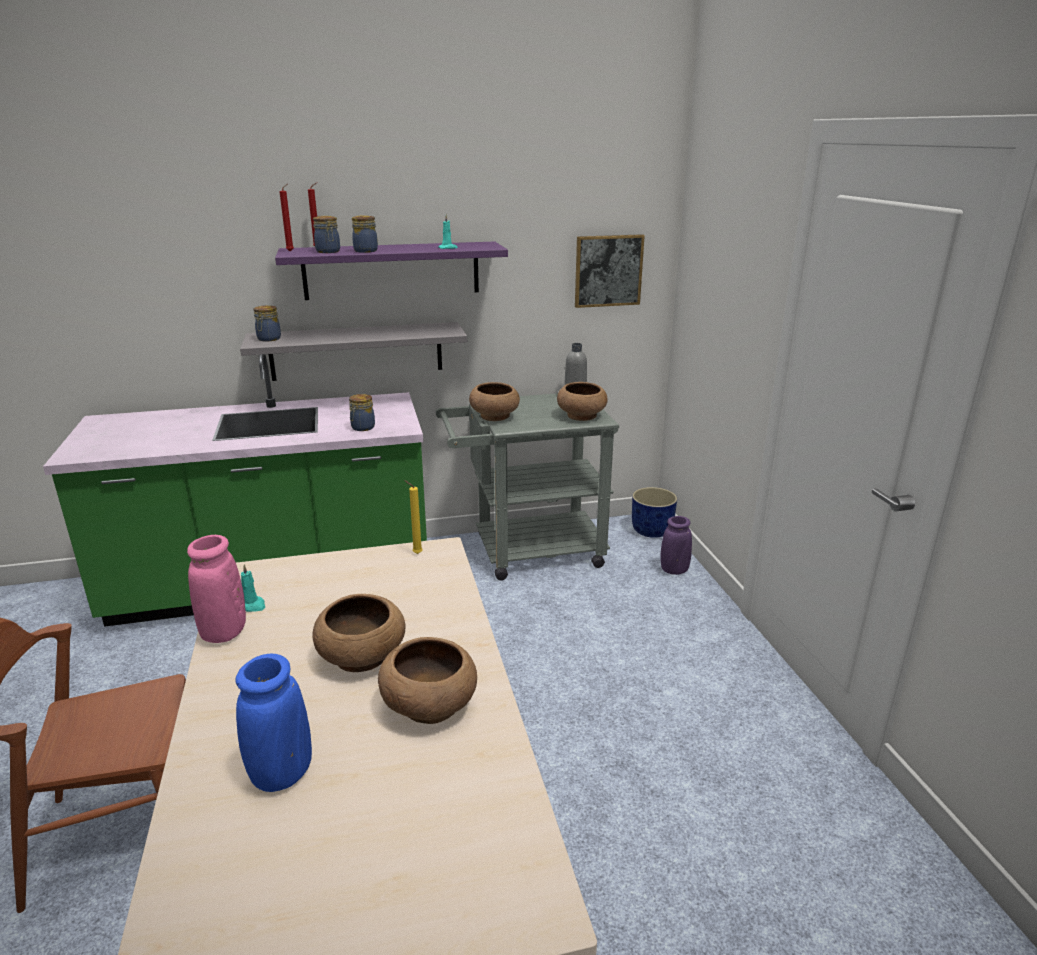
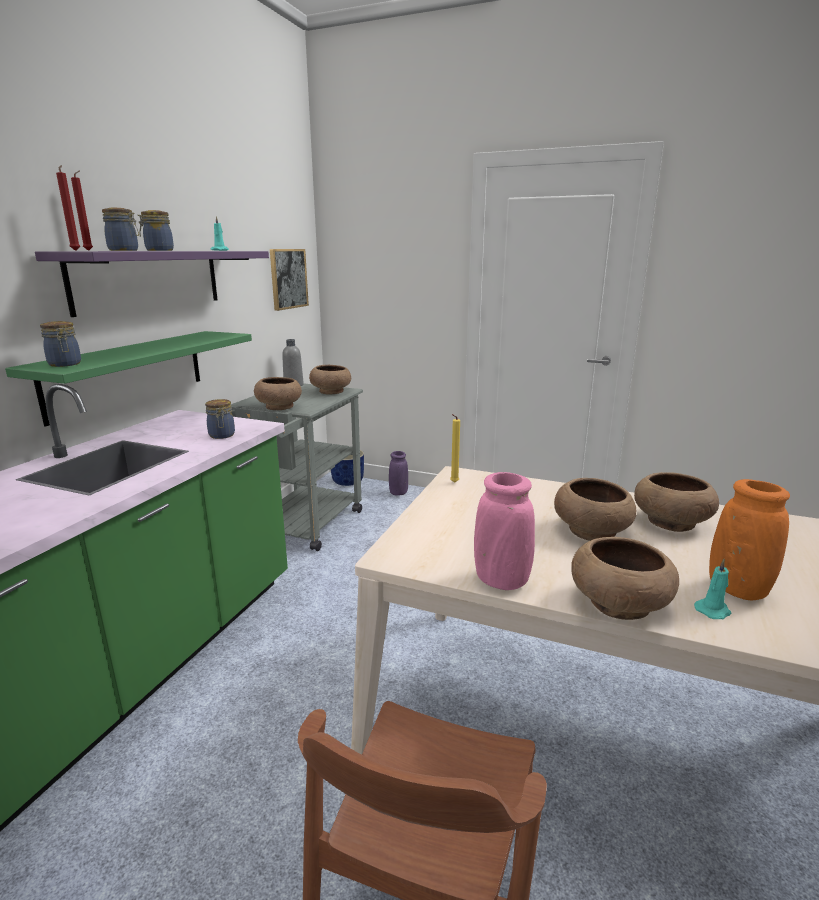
camera: 55 degrees left, 5 degrees down
(214, 700) = (618, 603): none -> brown bowl
(252, 606) = (464, 559): turquoise candle -> turquoise candle (713, 610)
(282, 773) = (737, 589): blue vase -> orange vase
(357, 351) = (128, 373): grey shelf -> green shelf

